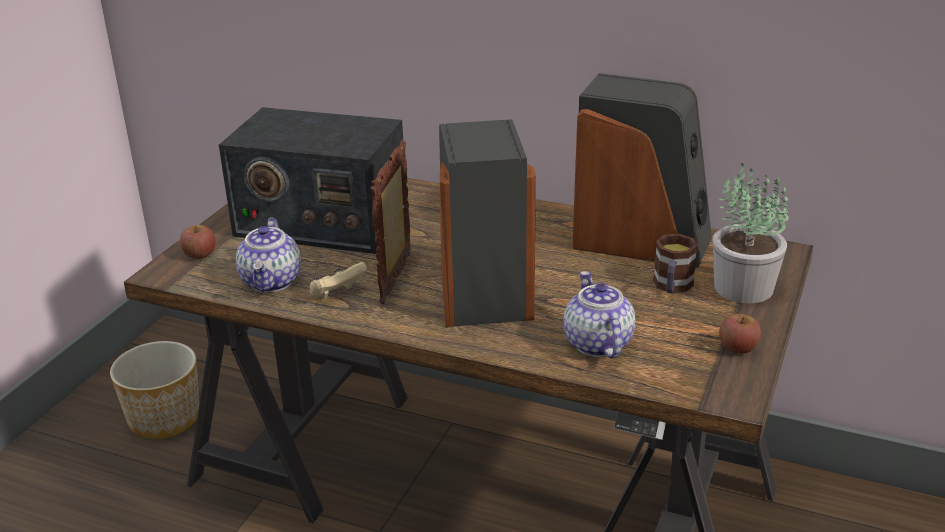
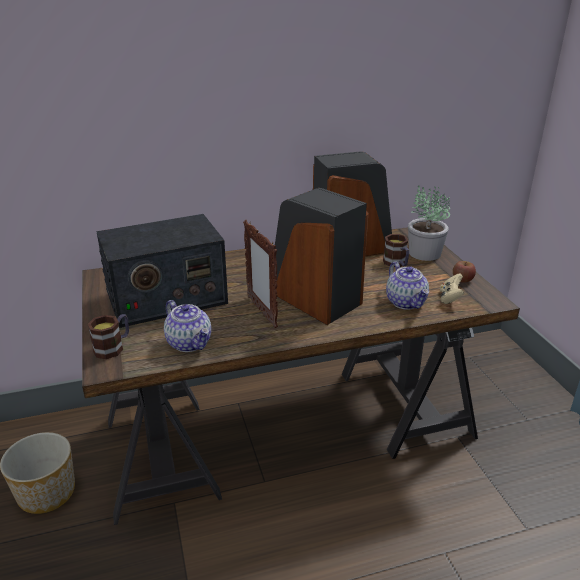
camera: 40 degrees left, 0 degrees up
(199, 254) = (113, 347): apple -> mug
(337, 294) = (241, 334): beige game controller -> beige game controller (450, 298)
(596, 343) = (406, 302): teapot -> teapot turned 150 degrees counterclockwise

